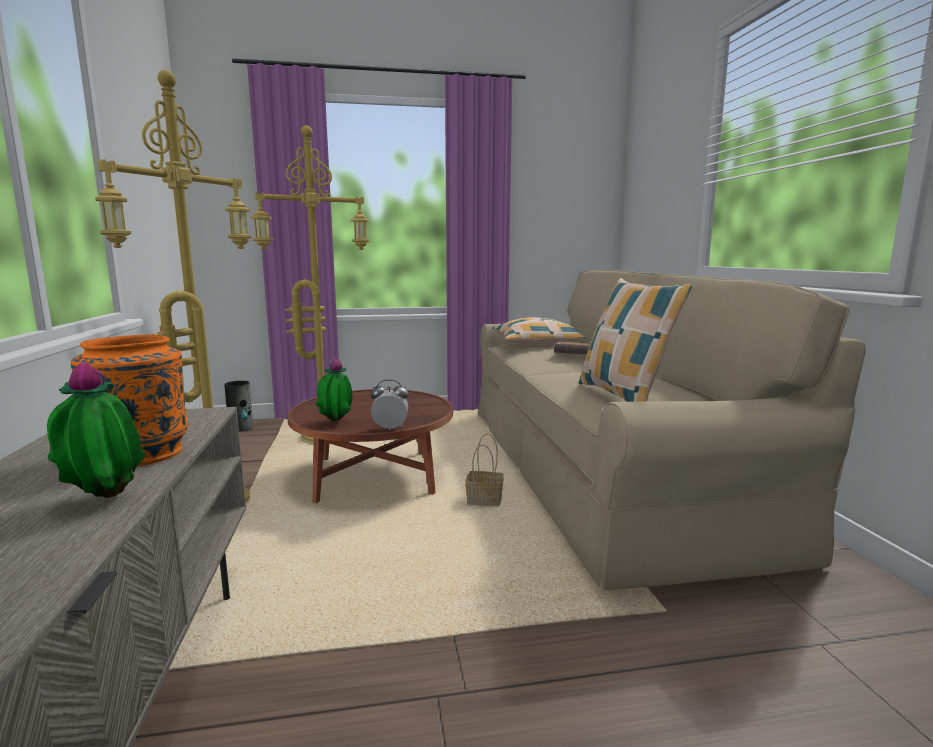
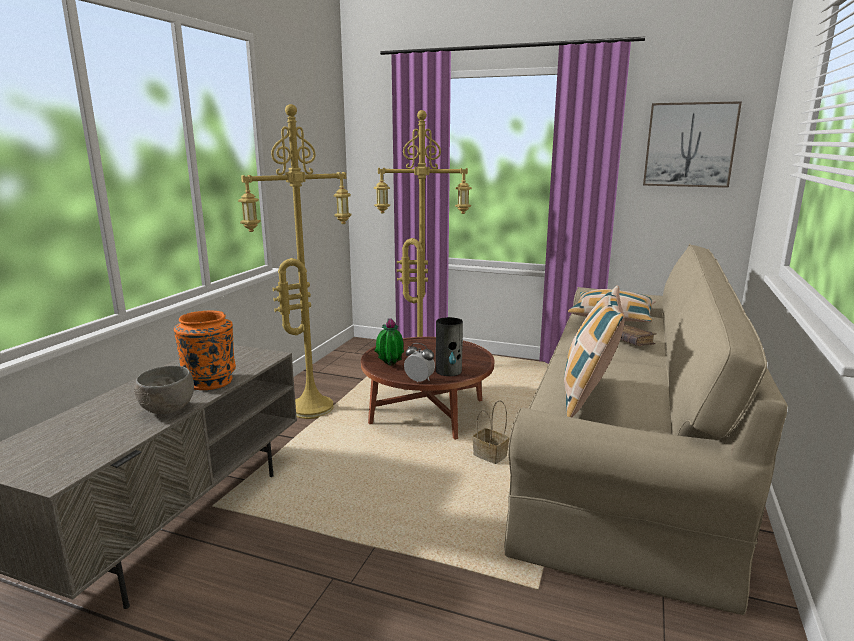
camera: 30 degrees right, 5 degrees up
(103, 501) = (167, 410): potted plant -> grey bowl
(241, 428) = (370, 347): vase -> vase (449, 371)
(565, 182) = (689, 145): none -> picture

